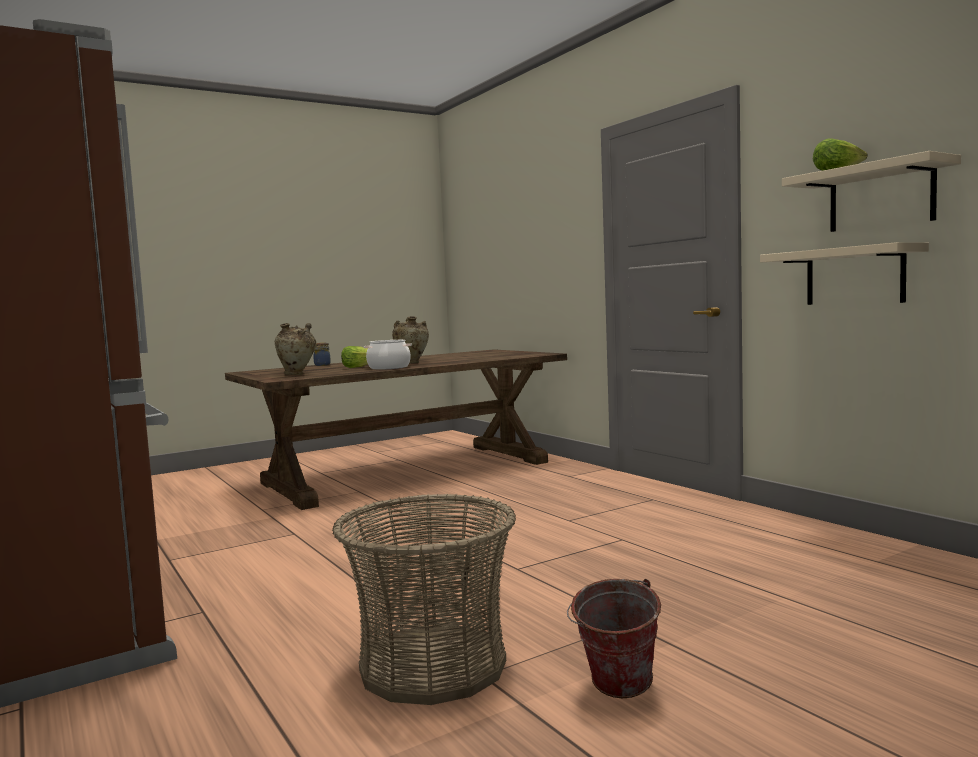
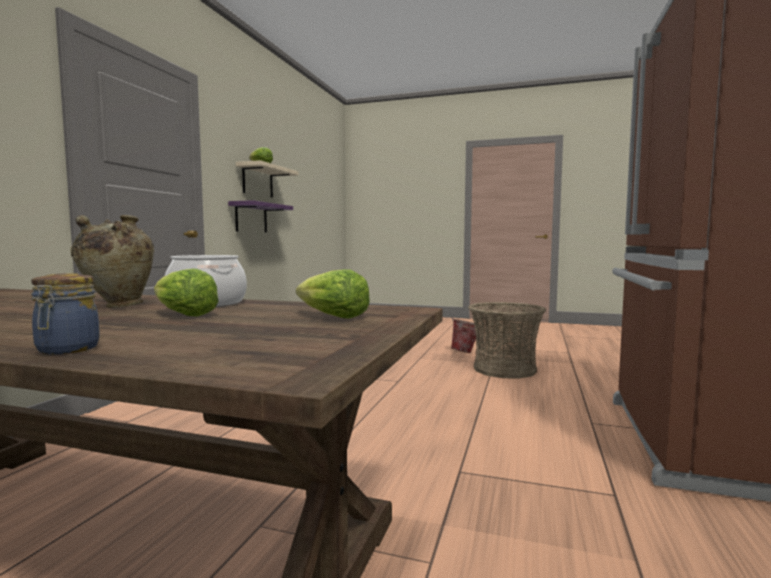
camera: 130 degrees left, 0 degrees up
(297, 374) = (331, 317): beige vase -> lettuce
(854, 276) = (251, 218): beige shelf -> purple shelf

